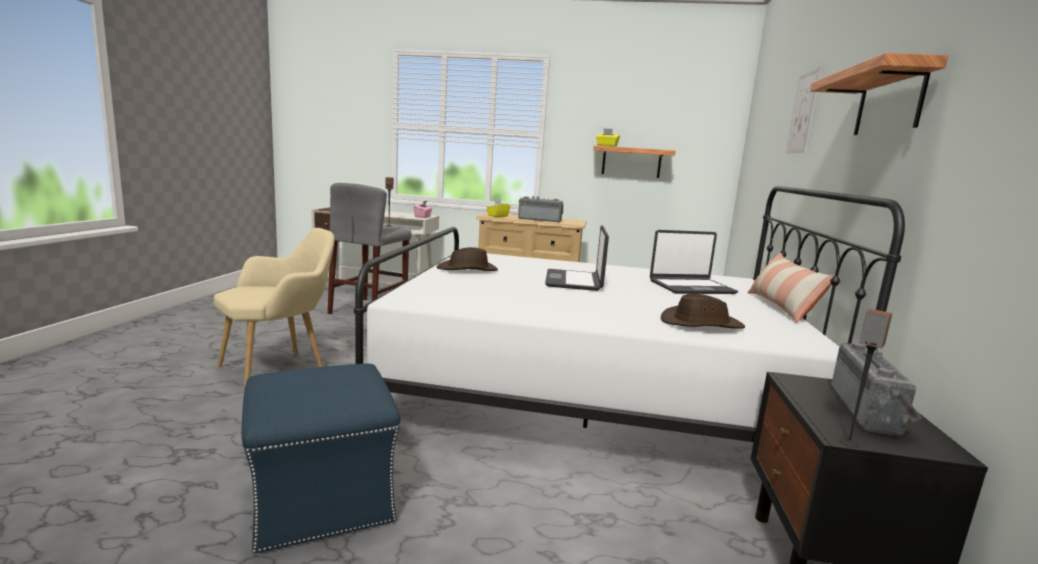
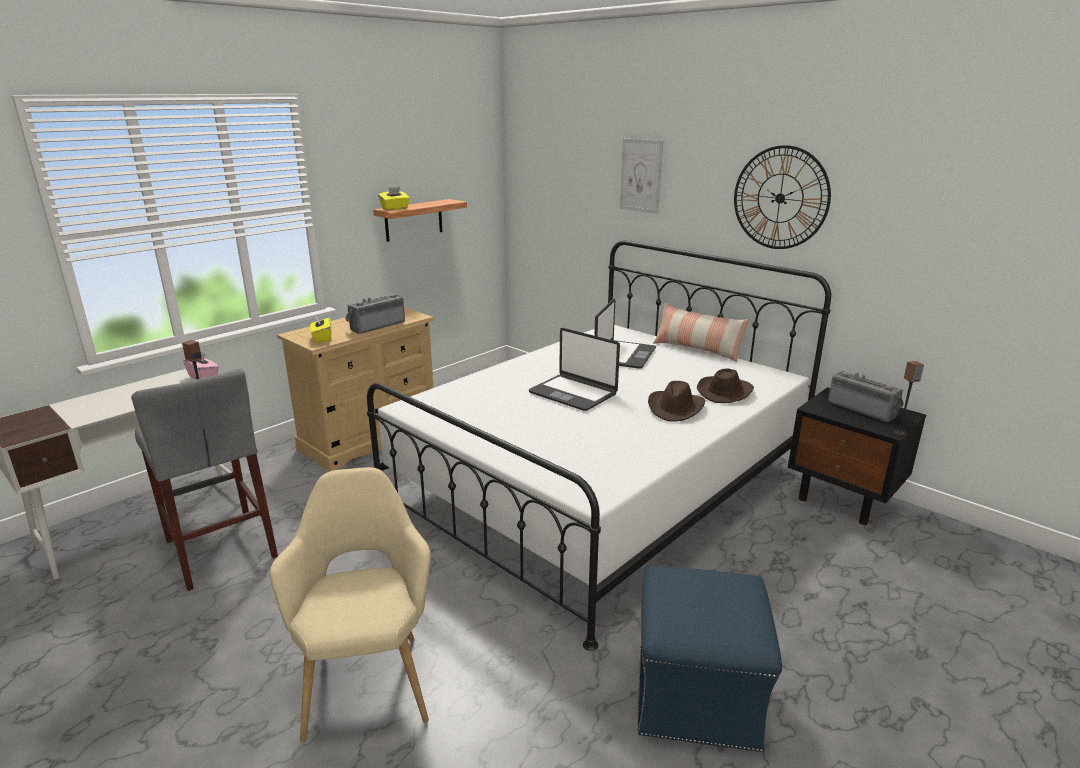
camera: 55 degrees left, 10 degrees up
(468, 270) = (487, 429): brown hat -> brown hat (675, 408)
(889, 102) = (780, 198): shelf -> wall clock

